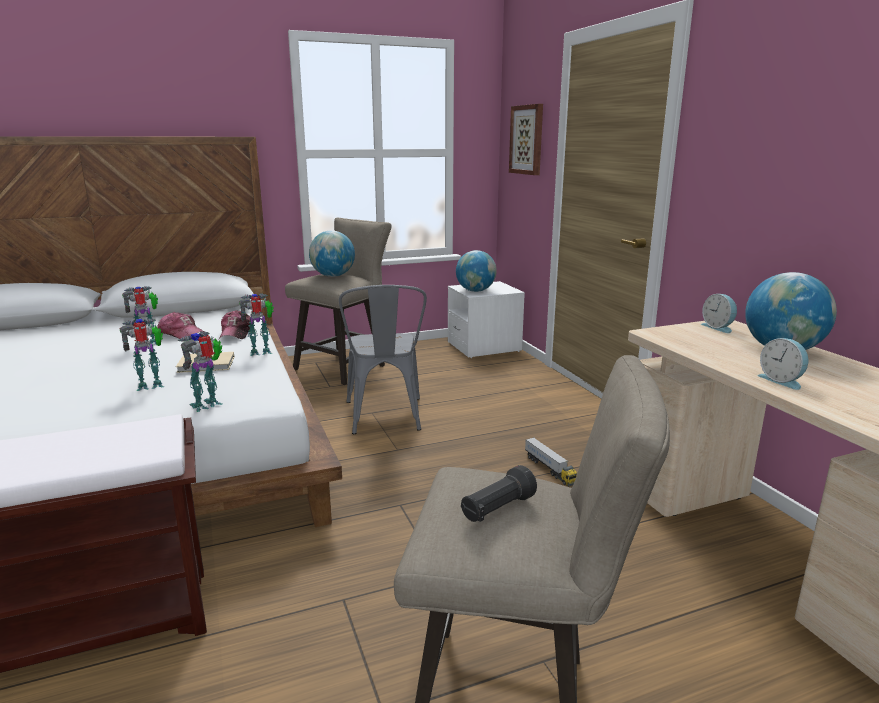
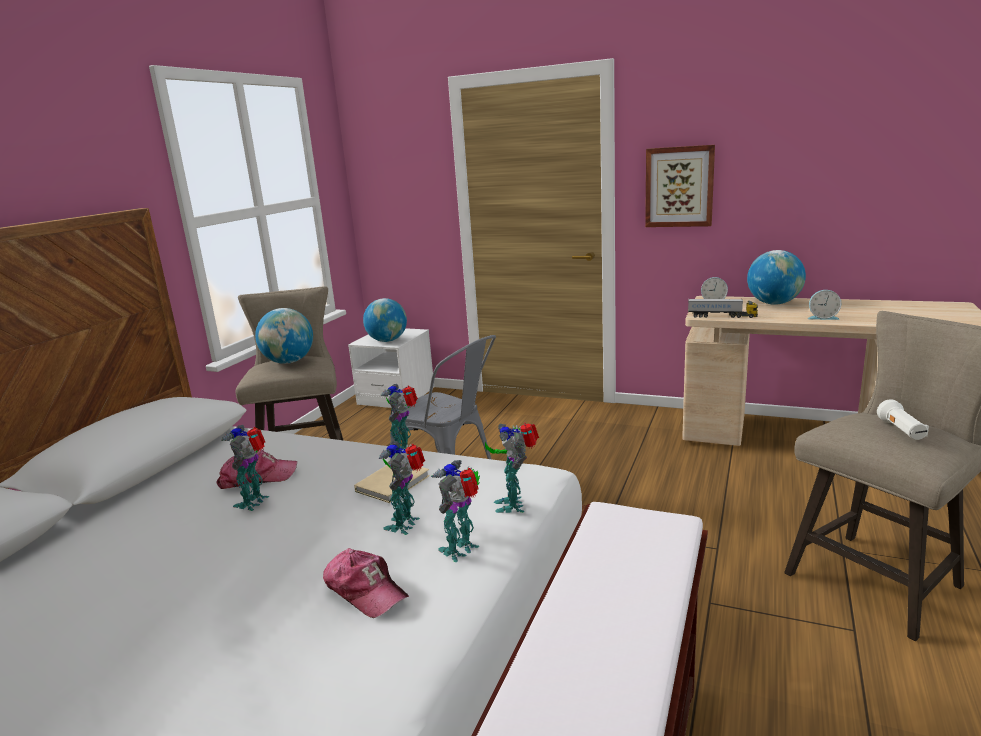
camera: 45 degrees left, 0 degrees up
(126, 411) = (462, 550): none -> toy robot
(237, 333) = (316, 451): cap -> cap (365, 590)
(497, 509) = (901, 431): black flashlight -> white flashlight
(527, 140) = (402, 179): picture -> picture (679, 187)
(549, 469) = (631, 456): toy truck -> toy truck (721, 316)

